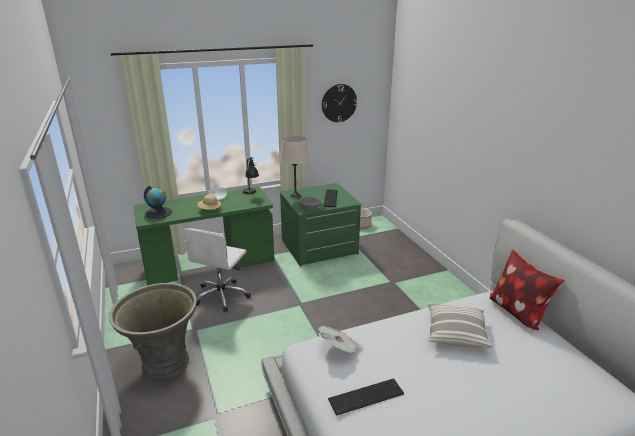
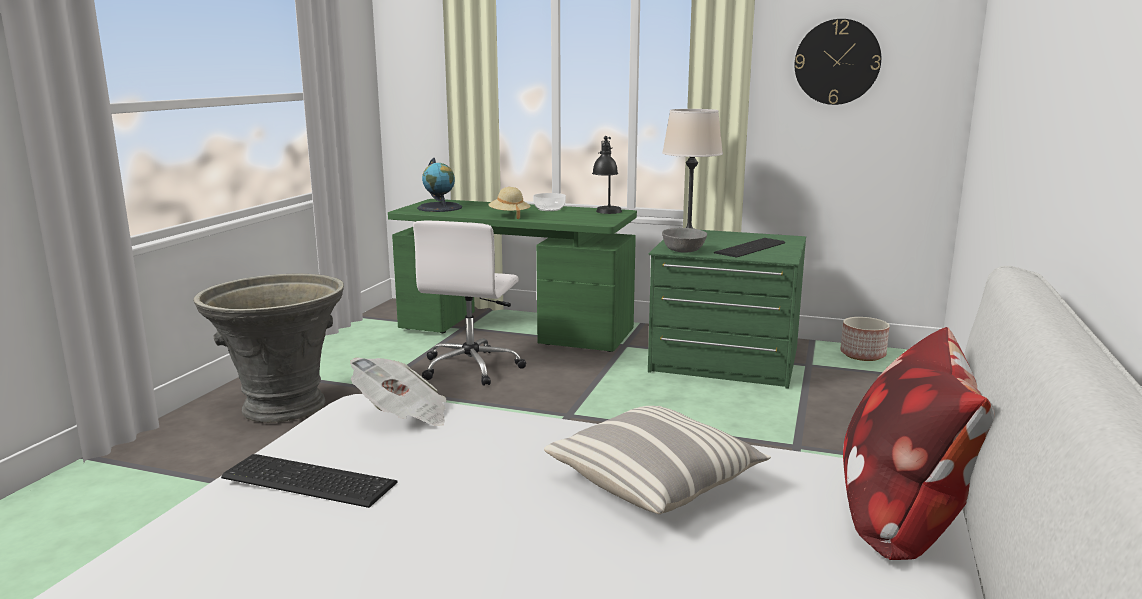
camera: 40 degrees right, 10 degrees down
(222, 296) = (472, 367): white office chair -> white office chair turned 45 degrees counterclockwise

